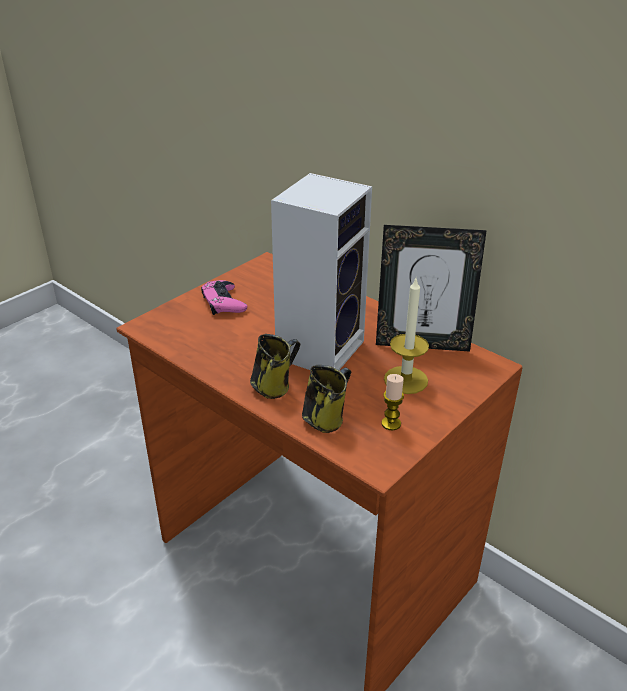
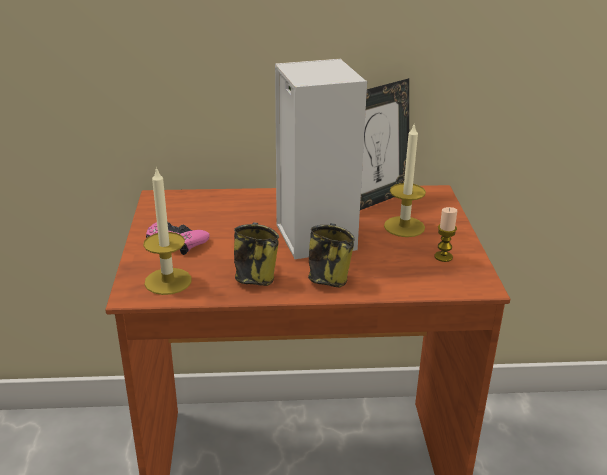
camera: 45 degrees left, 5 degrees down
(174, 328) = (168, 281): none -> candle
(326, 419) = (401, 277): mug -> mug (255, 277)

